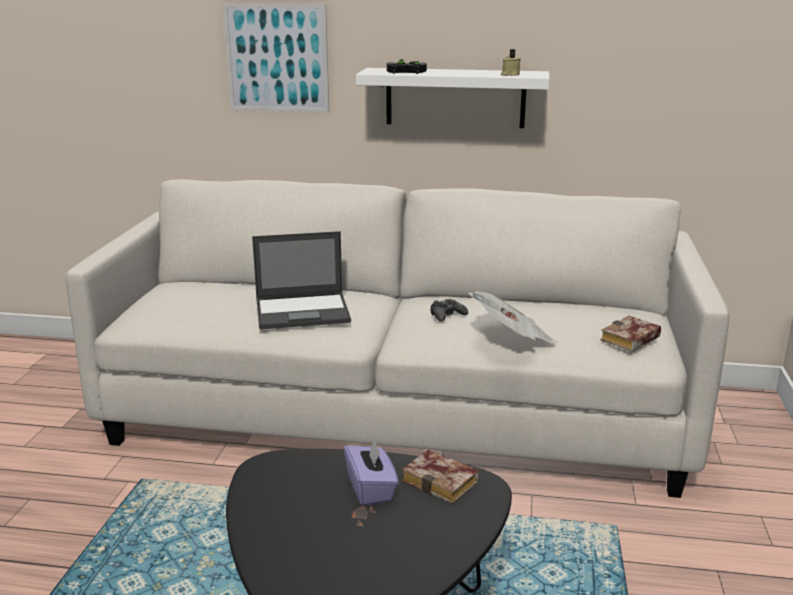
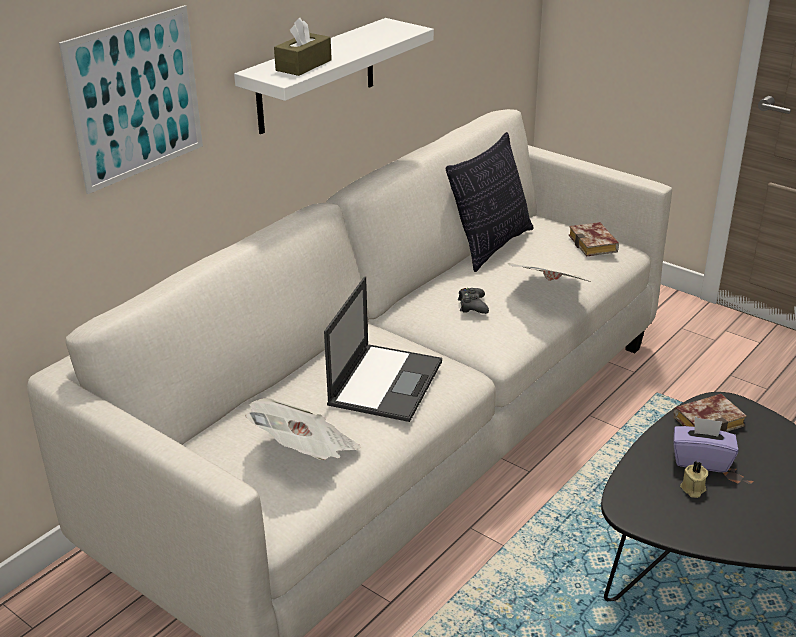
camera: 60 degrees left, 10 degrees up
(198, 309) = (305, 452): none -> newspaper
(404, 71) = (303, 65): black game controller -> brown tissue box
(510, 75) = (394, 35): beige candle -> beige candle (692, 489)
(559, 304) = (491, 246): none -> pillow

